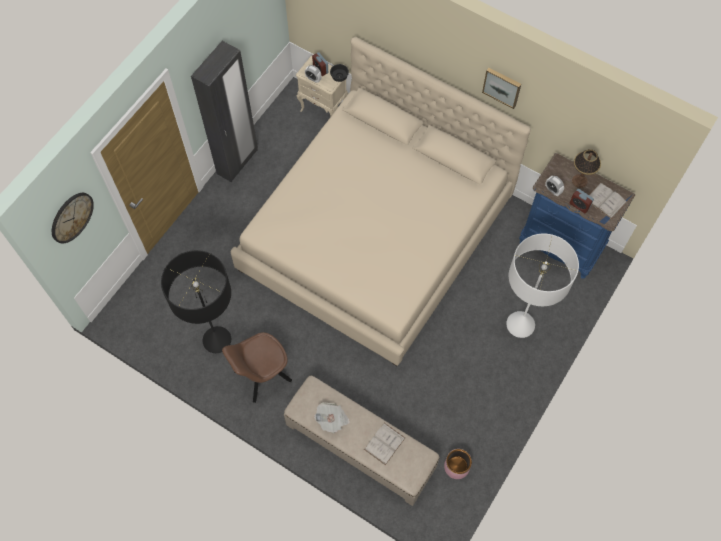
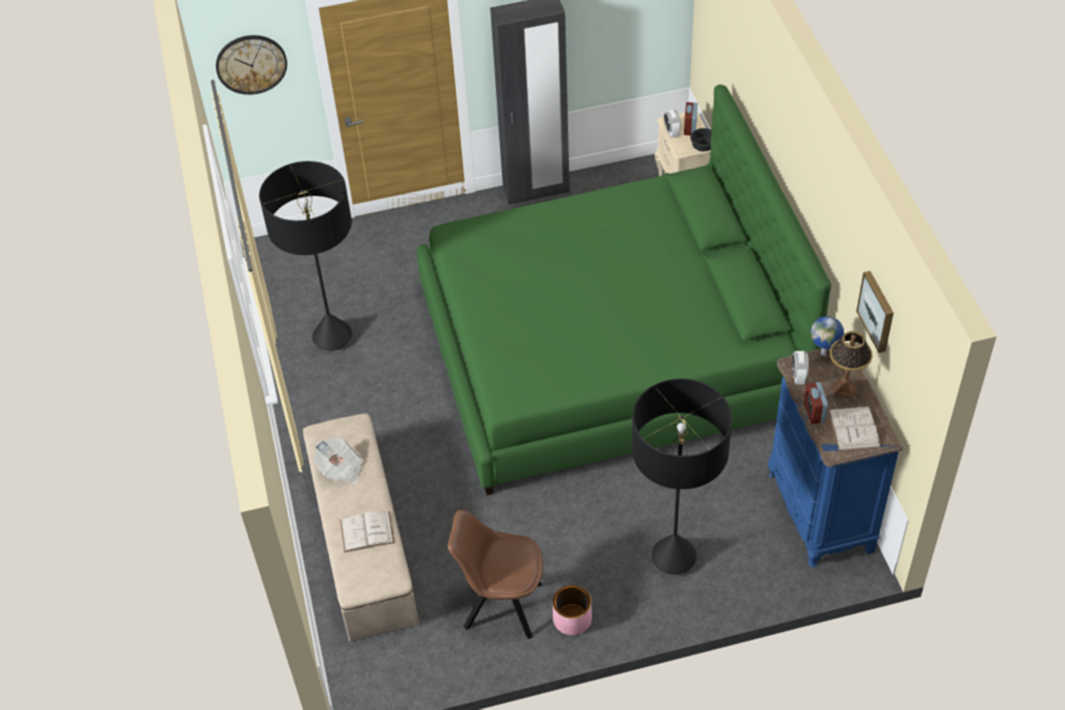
camera: 45 degrees right, 15 degrees down
(262, 376) = (339, 401): brown chair -> brown chair (502, 606)
(376, 233) = (609, 351): beige bed -> green bed
(456, 467) = (439, 643): pink planter -> pink planter (572, 619)
(502, 86) = (821, 208): picture -> picture (877, 311)
(520, 326) = (673, 558): white floor lamp -> black floor lamp
(551, 167) = (824, 353): none -> globe

